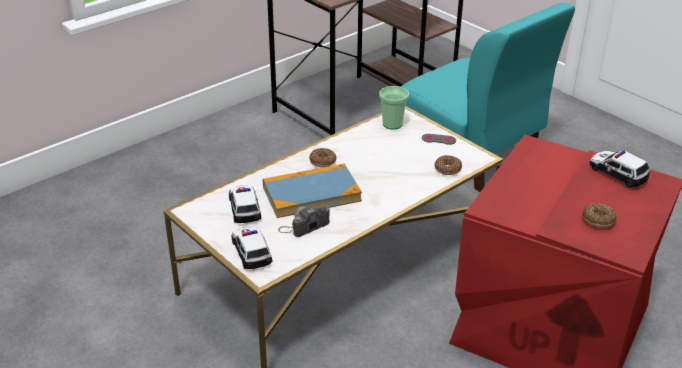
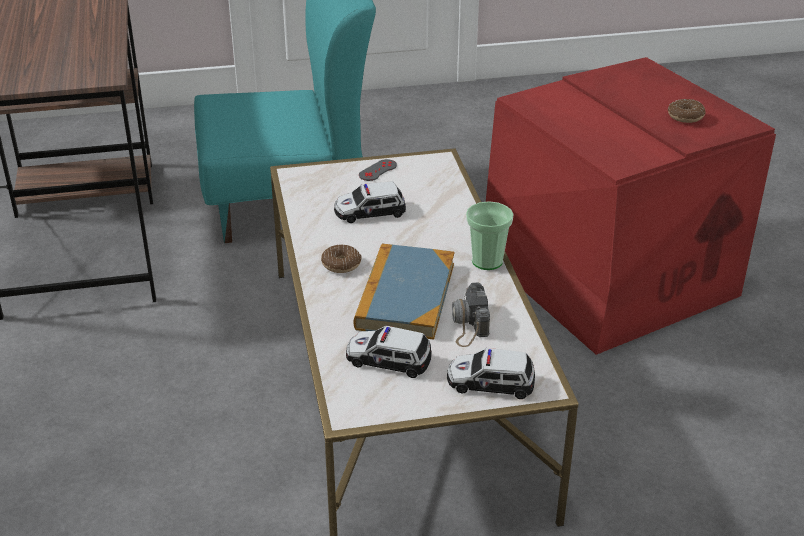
camera: 60 degrees left, 0 degrees up
(392, 124) = (311, 188): cup -> cup (487, 261)
(447, 169) = (443, 186): donut -> none
(617, 173) = (615, 78): toy car -> toy car (369, 211)

